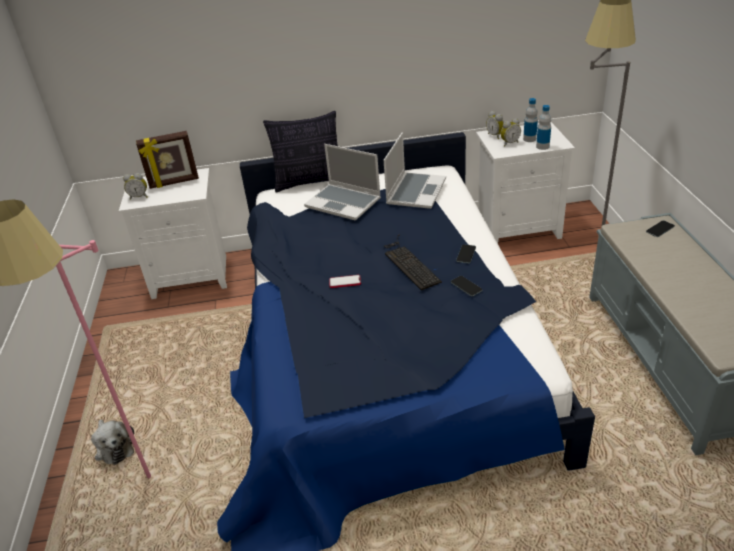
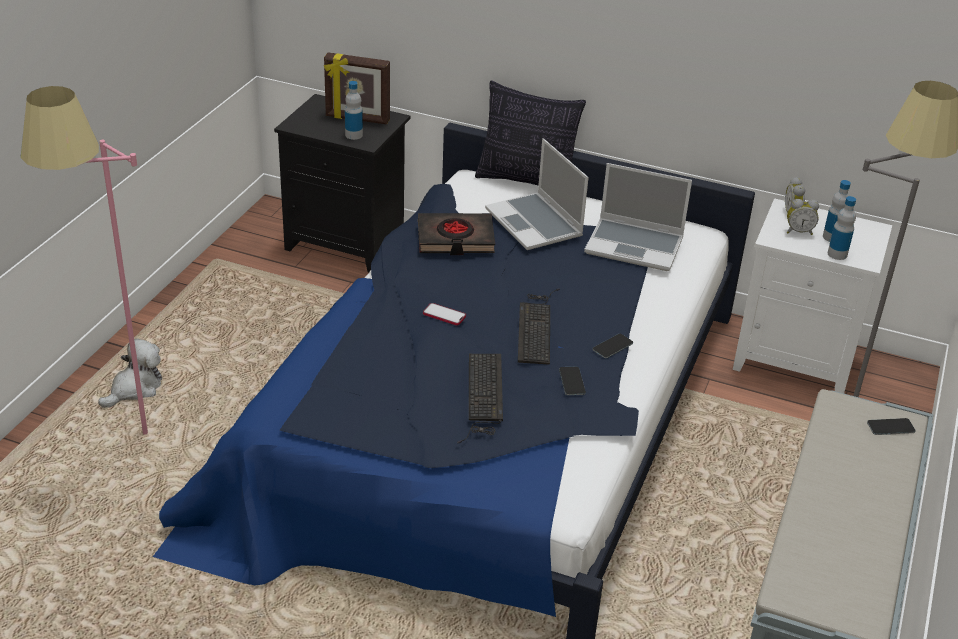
camera: 25 degrees right, 0 degrees up
(114, 447) = (135, 389): plush toy -> plush toy turned 135 degrees counterclockwise
(139, 197) = (307, 121): alarm clock -> none
(181, 193) = (354, 135): none -> bottle
(192, 275) = (348, 242): white nightstand -> black nightstand
(303, 232) = (455, 239): none -> black book
(415, 191) = (635, 246): laptop -> laptop turned 60 degrees clockwise
(423, 322) = (483, 396): none -> keyboard

